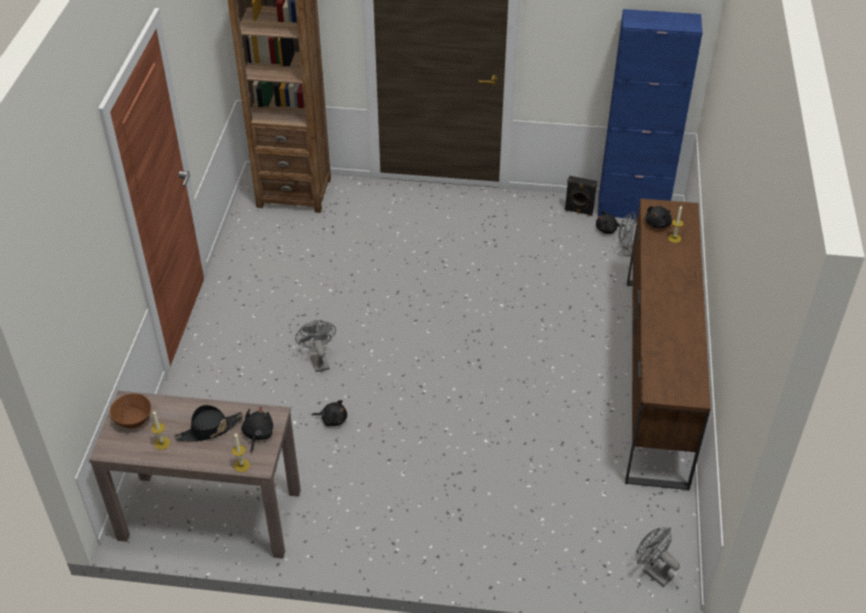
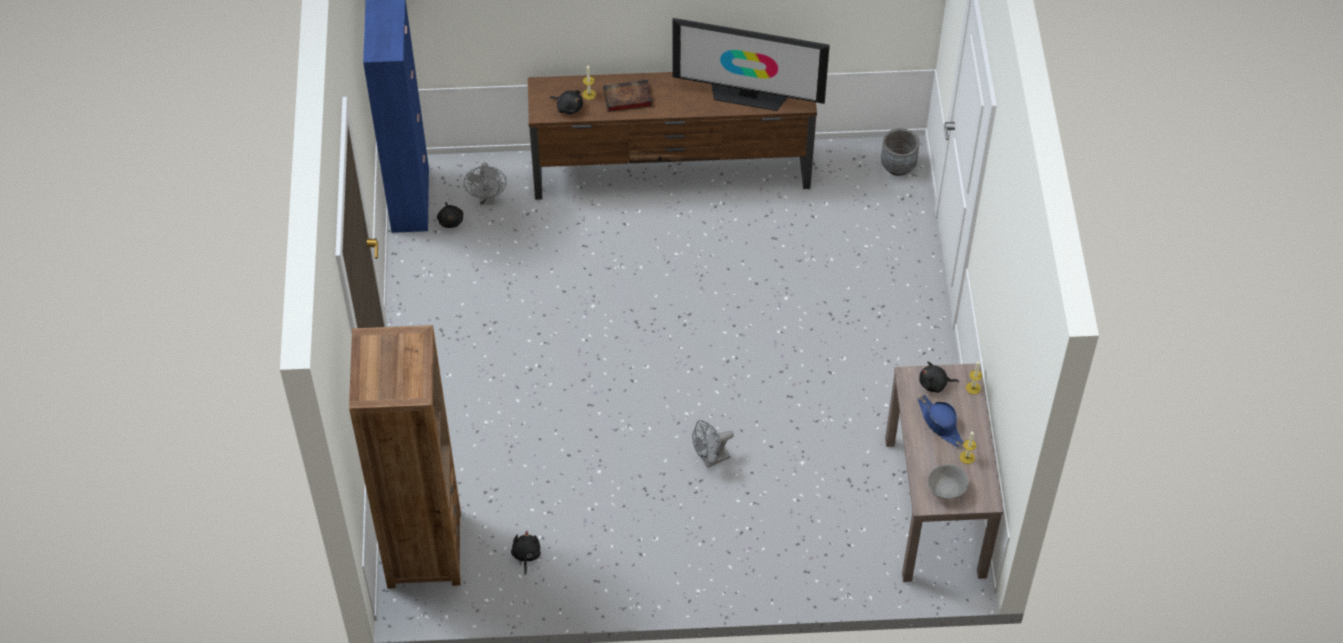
camera: 100 degrees left, 10 degrees up
(134, 420) = (946, 489): brown bowl -> grey bowl
(209, 430) = (940, 424): black hat -> blue hat
(332, 419) = (790, 429): black plush toy -> black plush toy (526, 555)
(578, 211) = (421, 249): black speaker -> none
(653, 571) = (898, 166): grey fan -> grey planter
(668, 262) = (626, 98): none -> book
(669, 350) = (748, 95): none -> television

